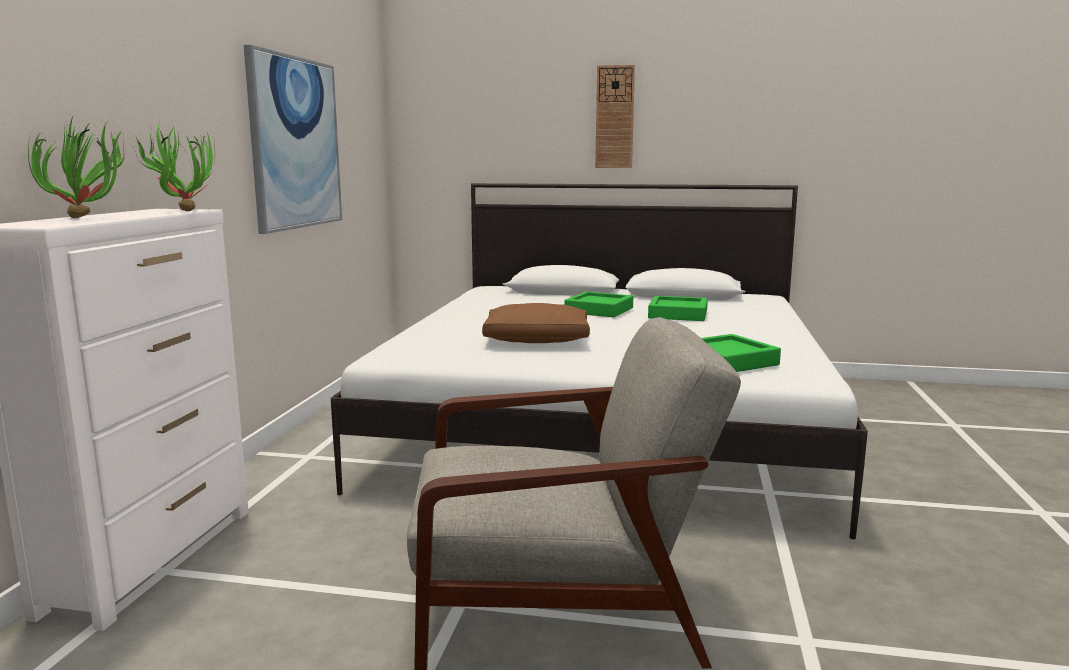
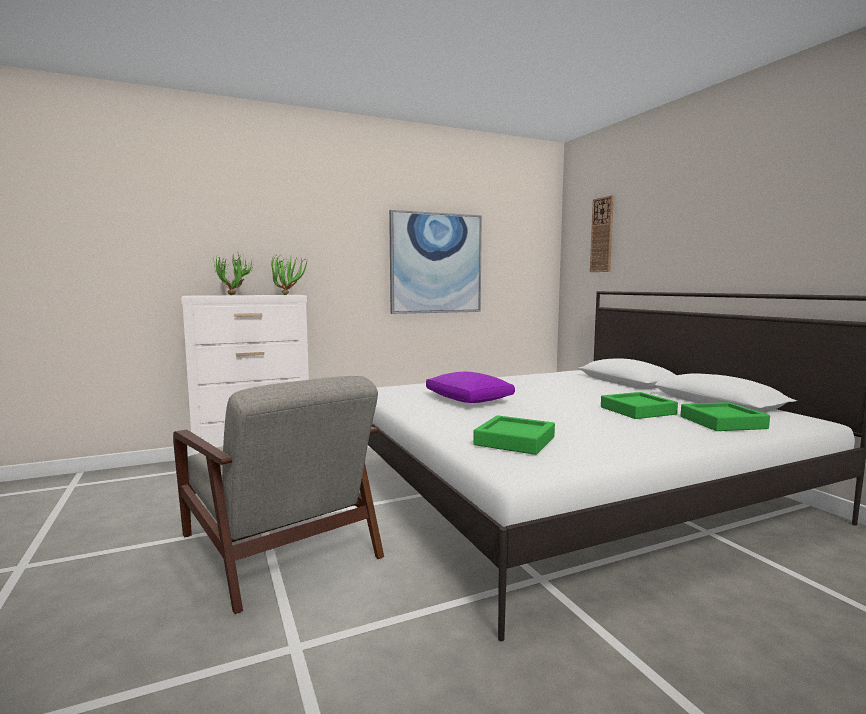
camera: 55 degrees right, 5 degrees down
(538, 339) = (469, 399): brown pillow -> purple pillow
(599, 310) = (588, 395): green tray -> green tray (722, 422)
(614, 117) = (698, 232): wall clock -> wall clock (602, 235)

